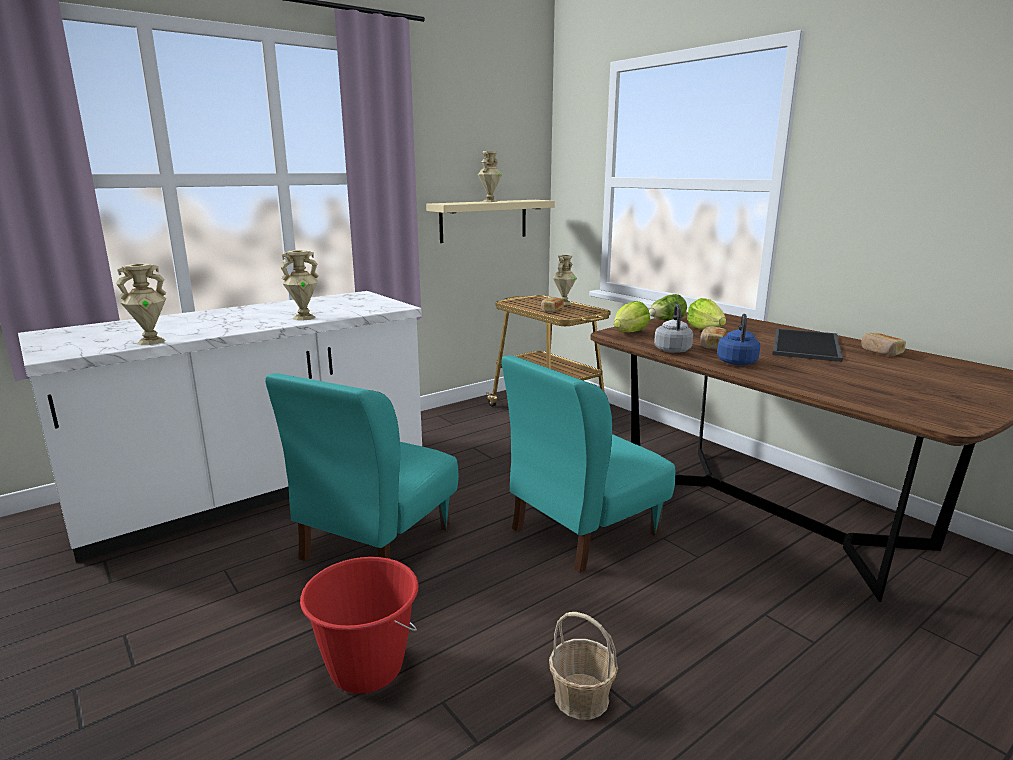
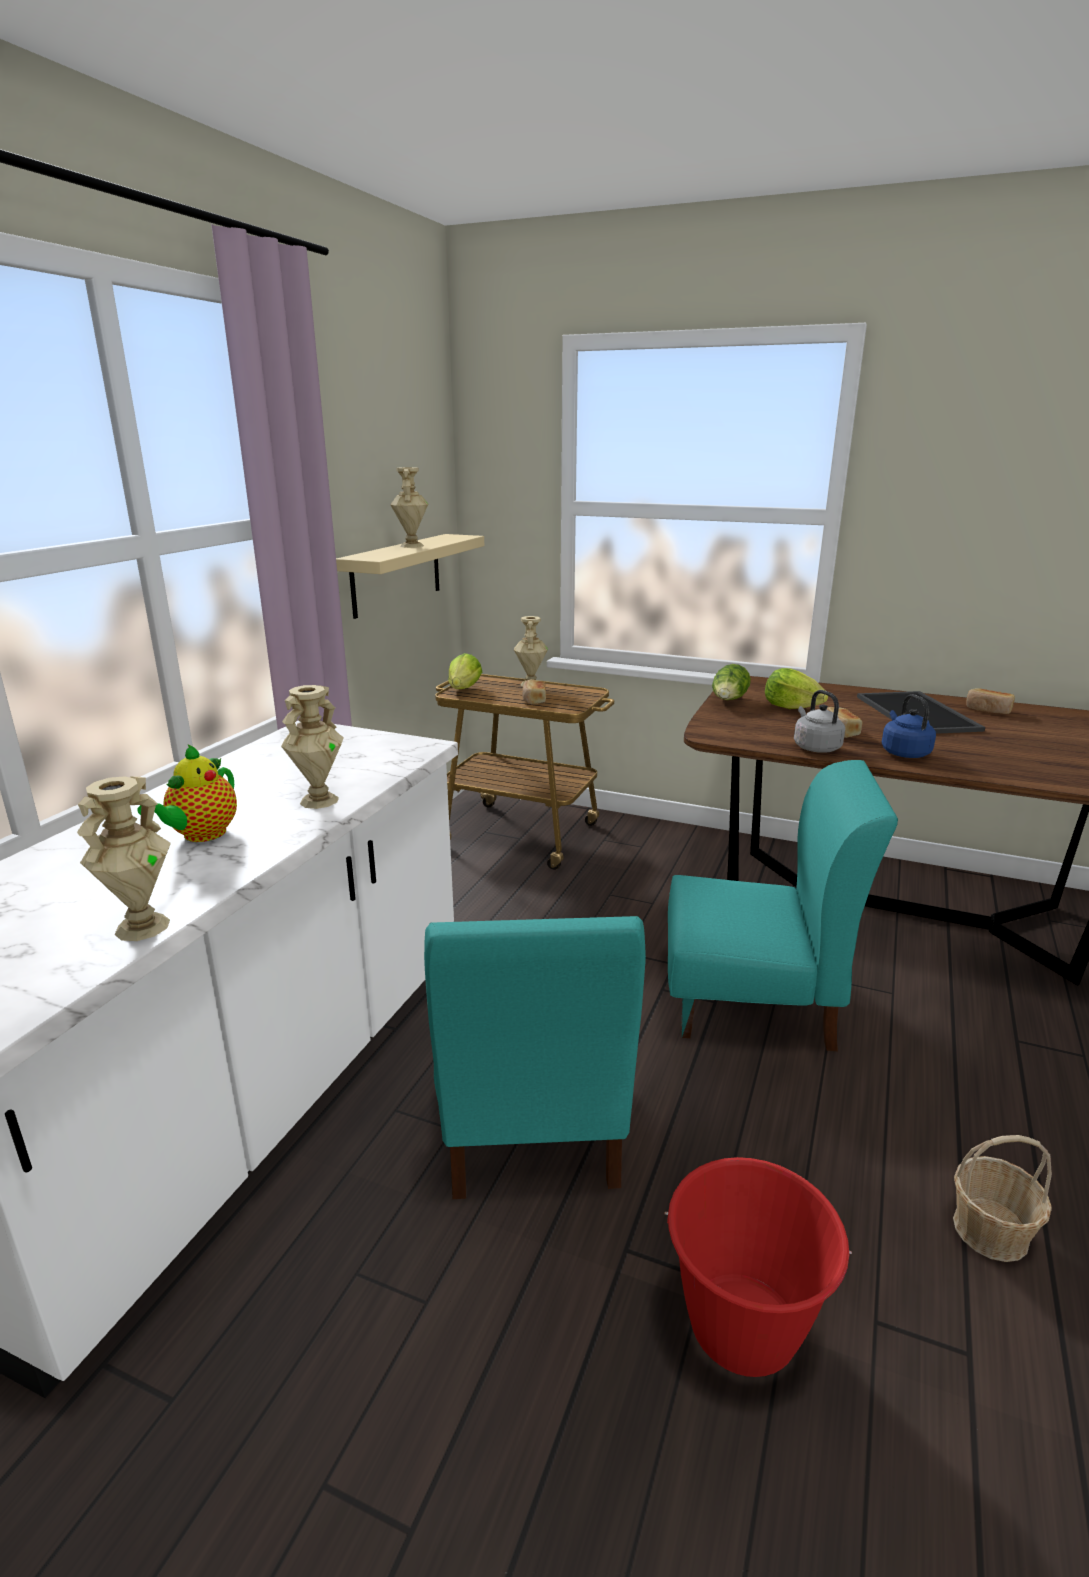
camera: 30 degrees left, 5 degrees up
(232, 321) = (201, 835): none -> teapot
(583, 531) = (752, 1003): turquoise chair -> turquoise chair turned 105 degrees counterclockwise
(630, 333) = (727, 728): lettuce -> lettuce (464, 689)

